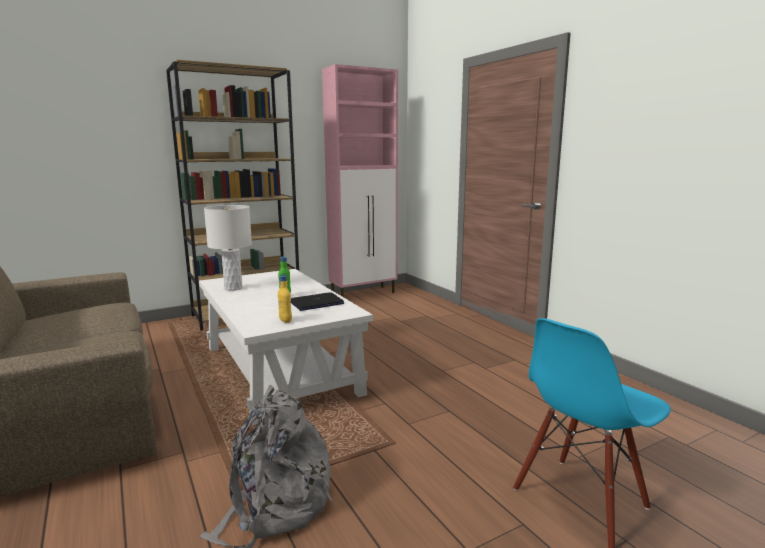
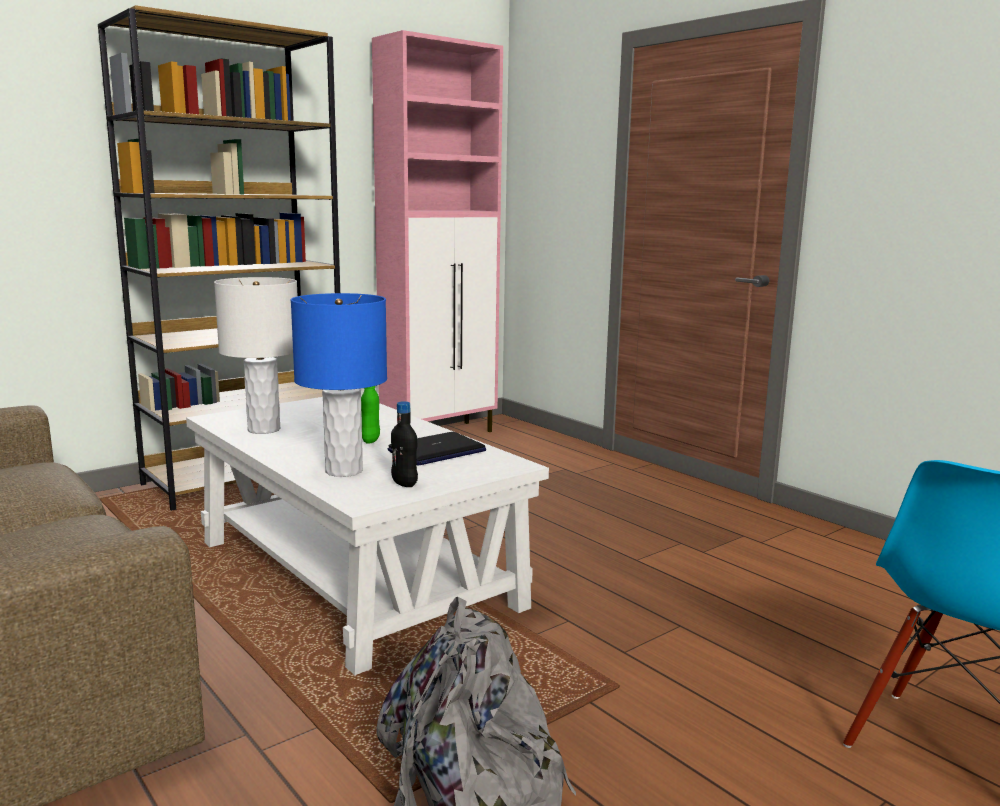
camera: 10 degrees left, 0 degrees up
(258, 312) = (344, 471): none -> blue table lamp
(285, 320) = (404, 483): yellow bottle -> black bottle

